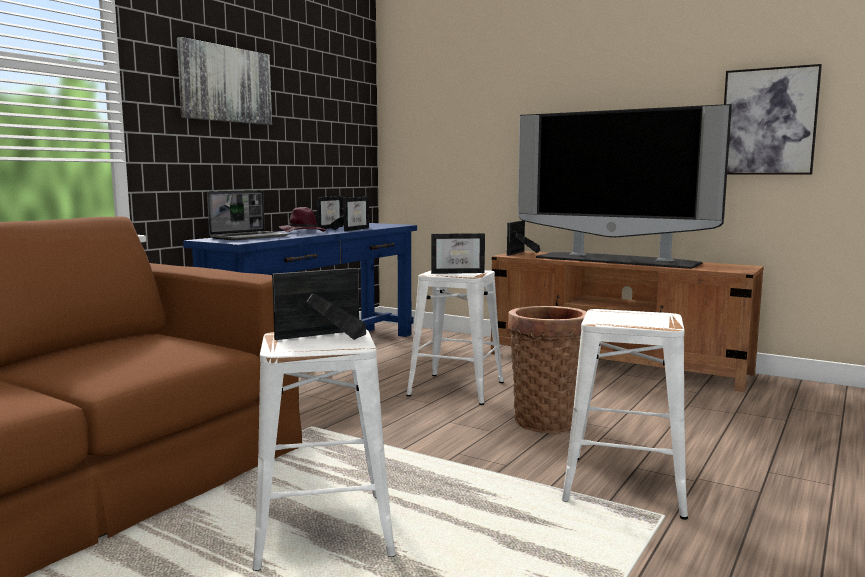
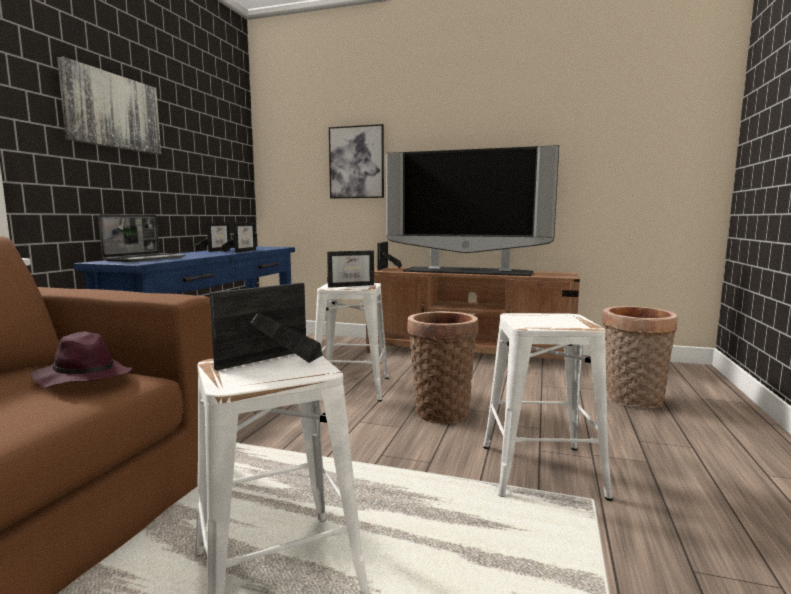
camera: 15 degrees left, 0 degrees up
(302, 232) = (196, 254): purple hat -> purple hat (83, 377)
(768, 121) = (577, 162): picture -> picture (356, 162)
(796, 431) = (632, 400): none -> basket

